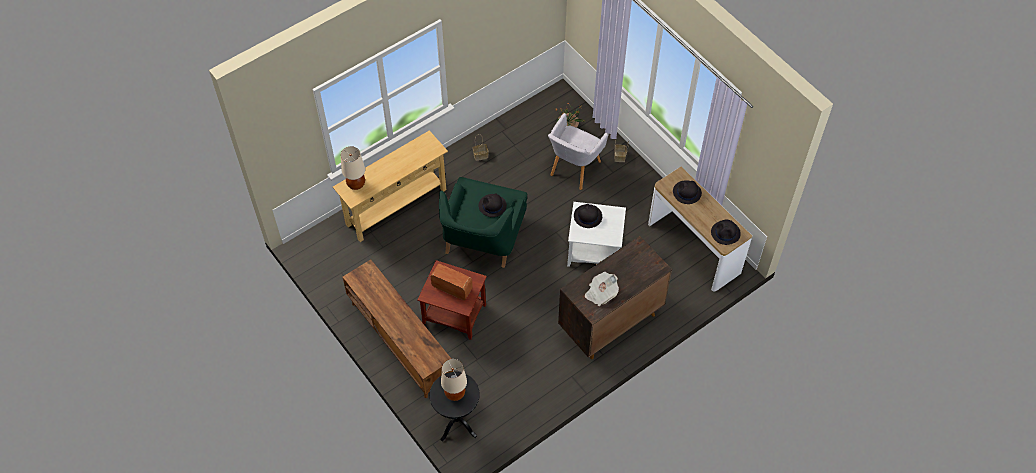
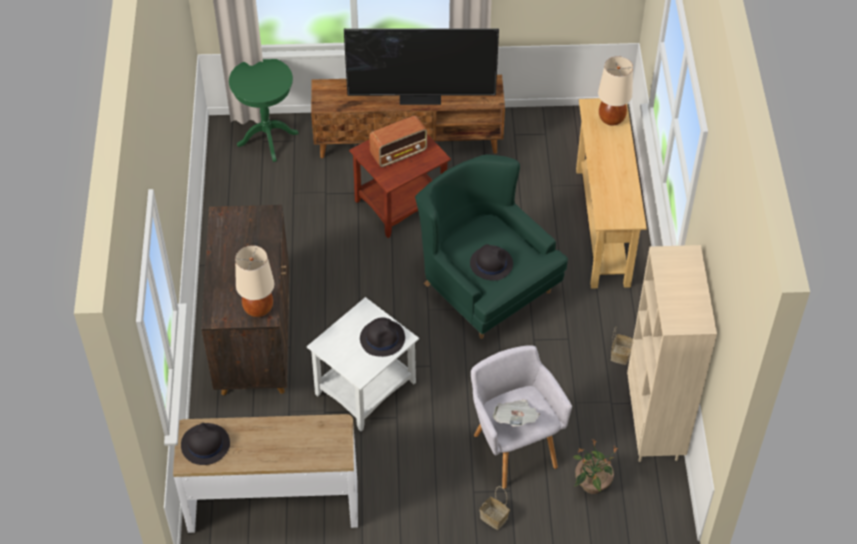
camera: 125 degrees right, 5 degrees down
(393, 308) = (421, 96): none -> television
(455, 394) = (260, 79): beige table lamp -> beige table lamp (258, 308)
(457, 423) = (267, 139): black side table -> green side table
(514, 121) = (654, 427): none -> beige bookcase
(601, 293) = (238, 238): newspaper -> newspaper (515, 419)
(686, 193) = (305, 443): black hat -> none

